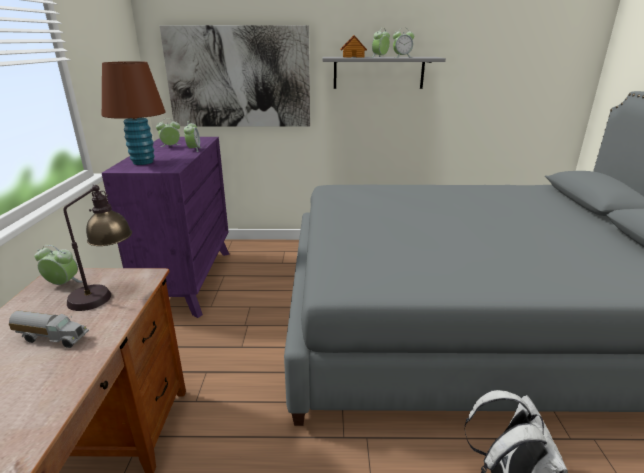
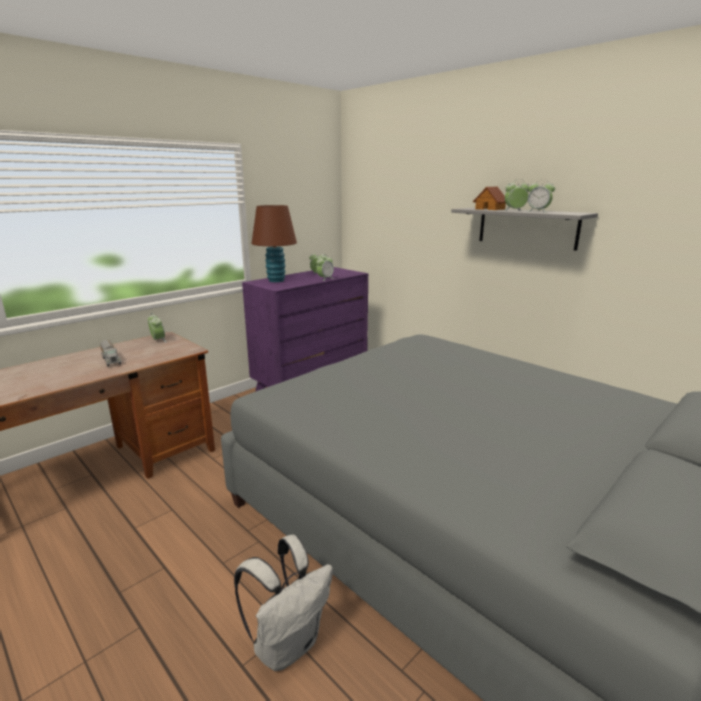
camera: 45 degrees right, 5 degrees down
(106, 293) = (162, 351): table lamp -> none
(239, 77) = (402, 223): picture -> none

